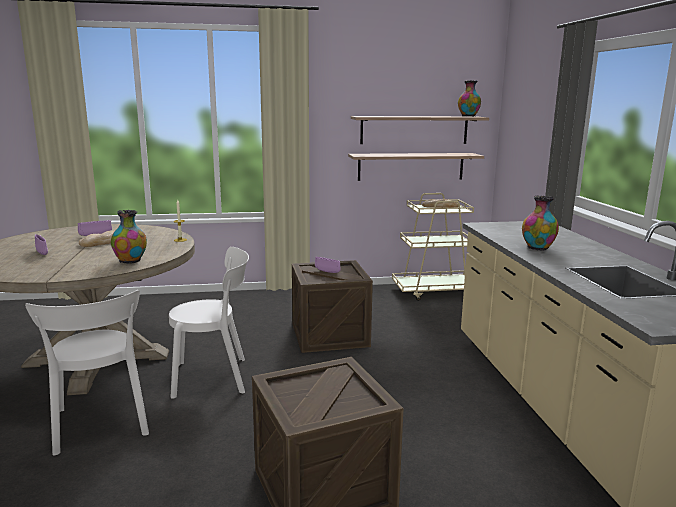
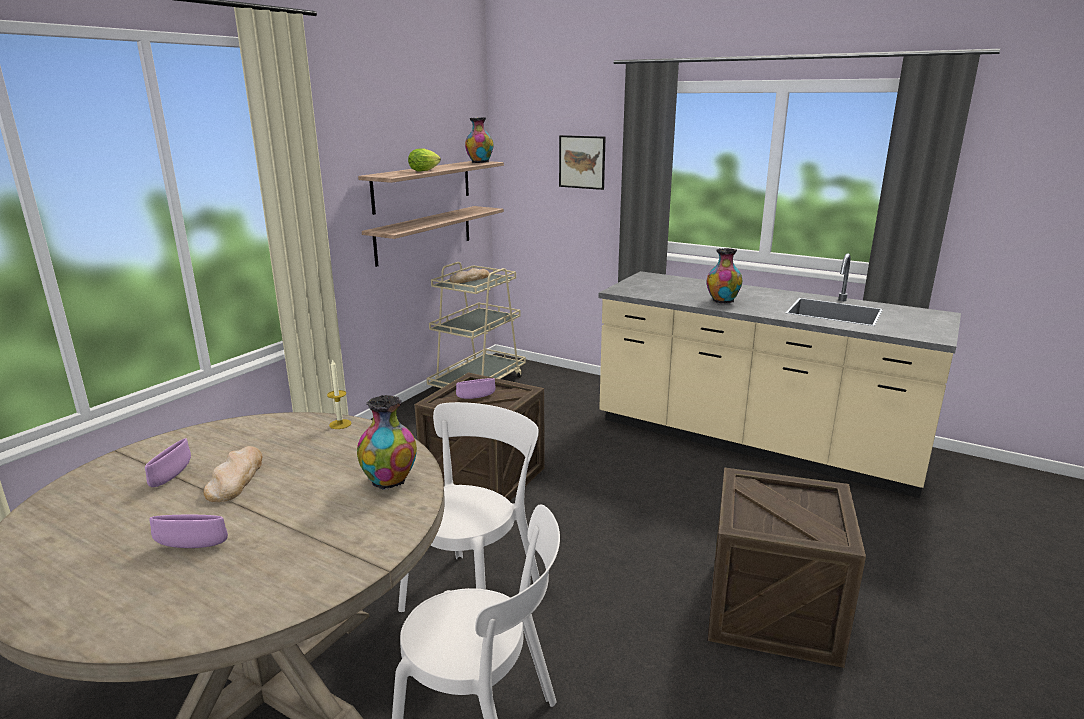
camera: 50 degrees left, 5 degrees up
(400, 116) = (425, 171): none -> lettuce
(542, 119) = (582, 162): none -> picture

